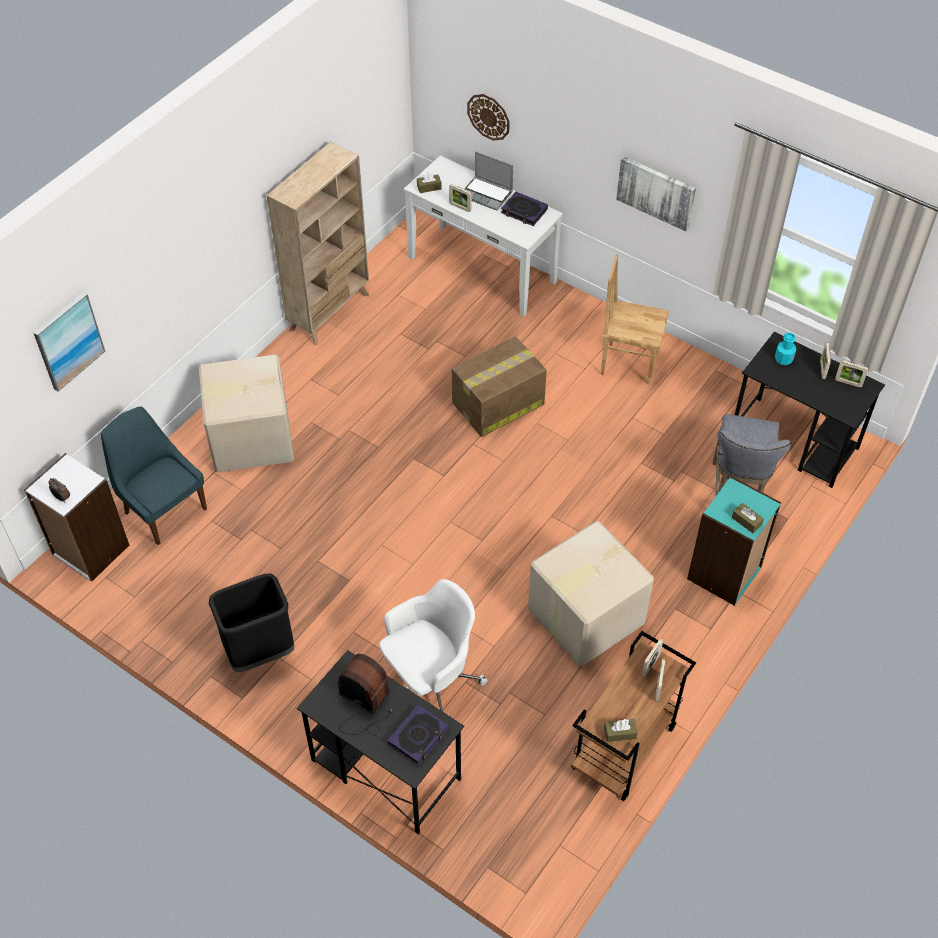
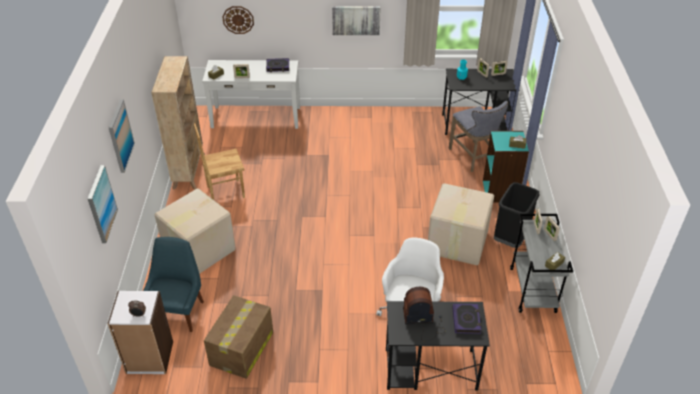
camera: 35 degrees left, 10 degrees down
(153, 254) = (120, 136): none -> picture
(163, 509) = (178, 312): blue chair -> blue chair turned 90 degrees clockwise
(259, 652) = (305, 353): black trash can -> black trash can (511, 238)
(487, 194) = (251, 67): laptop -> none
(497, 404) = (322, 172): cardboard box -> cardboard box (241, 349)
(624, 749) = (533, 290): brown cart -> grey cart
(629, 363) = (369, 126): brown chair -> brown chair (225, 192)

